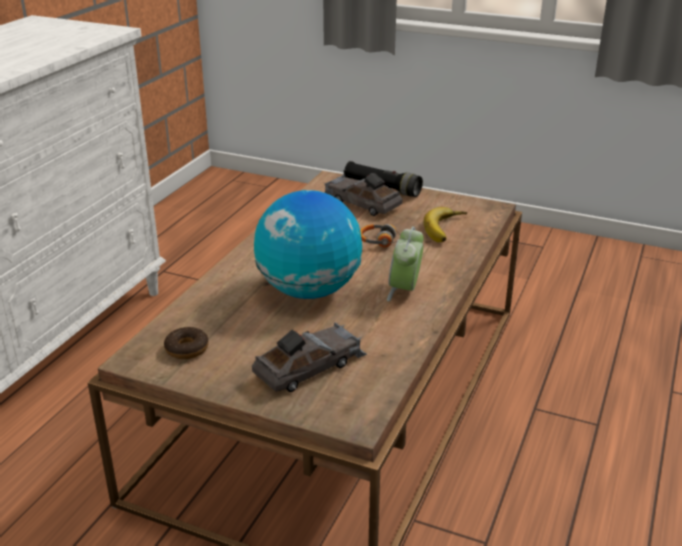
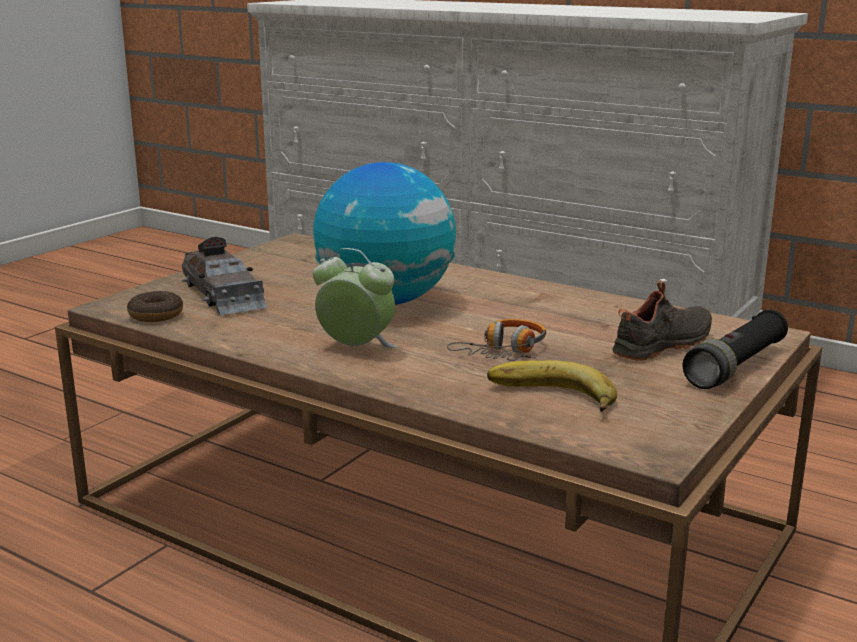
camera: 100 degrees right, 10 degrees down
(187, 349) = (298, 255): donut -> donut (156, 315)
(360, 203) = (665, 346): grey toy car -> black shoe

